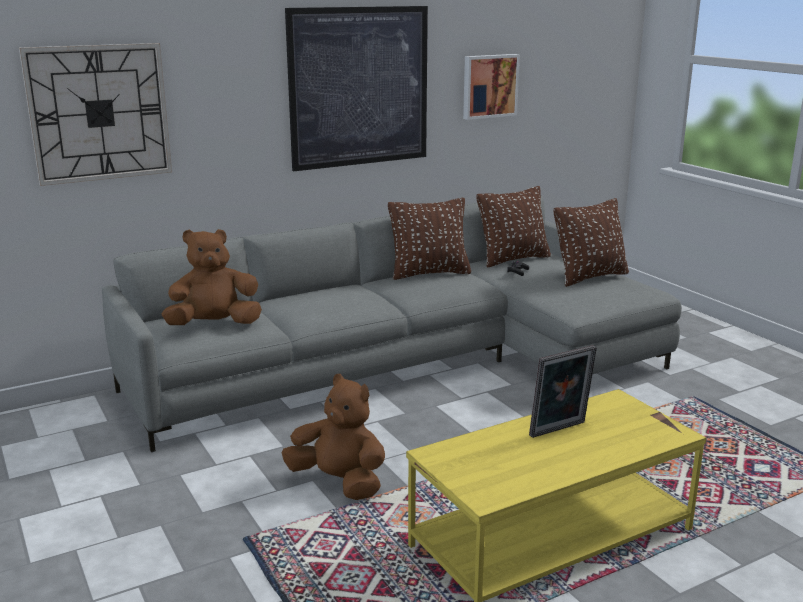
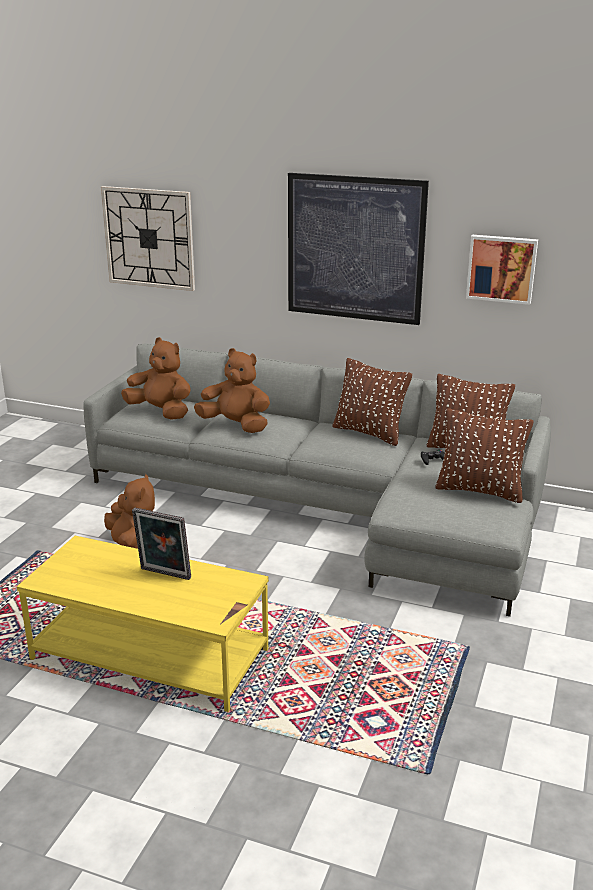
camera: 50 degrees right, 5 degrees up
(317, 307) = (236, 425): none -> brown plush toy

